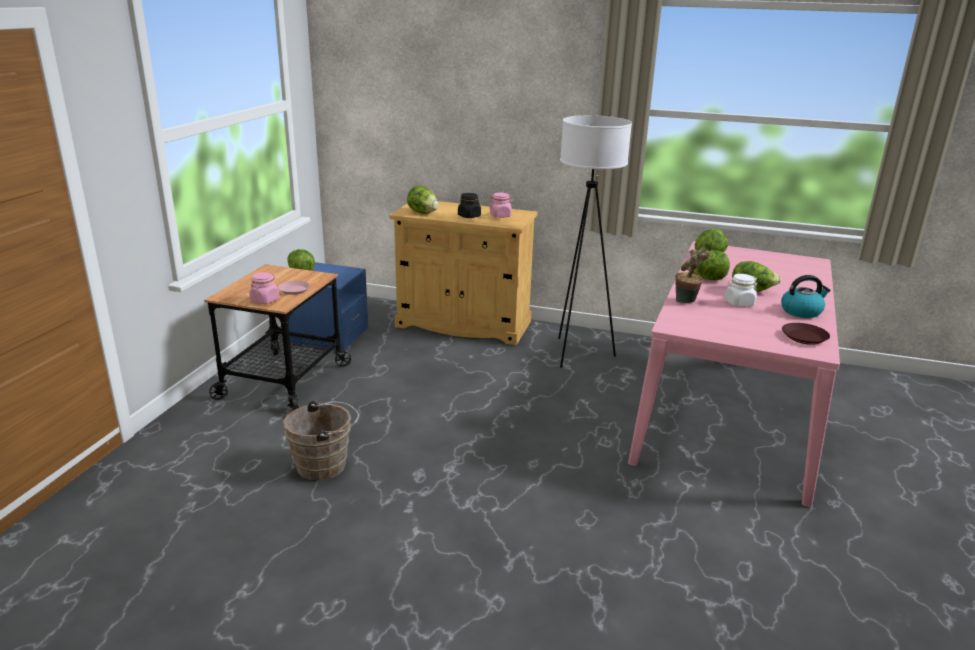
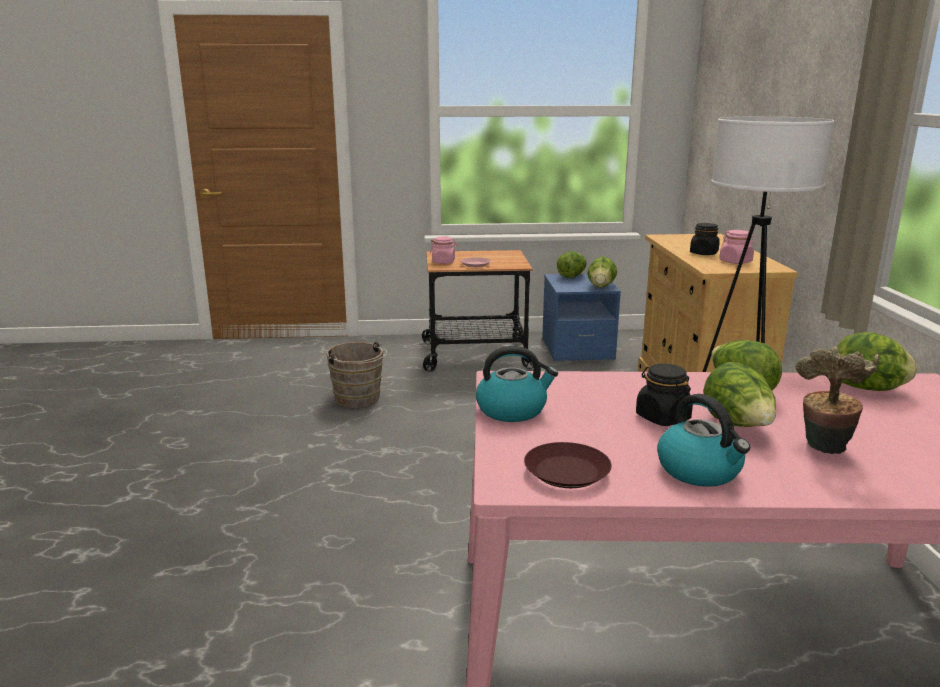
camera: 70 degrees right, 5 degrees down
(422, 213) = (676, 240): lettuce -> lettuce (601, 286)
(686, 301) = (614, 383): potted plant -> potted plant (824, 450)
(722, 333) = (512, 410): none -> kettle
(739, 303) = (662, 417): white jar -> black jar

